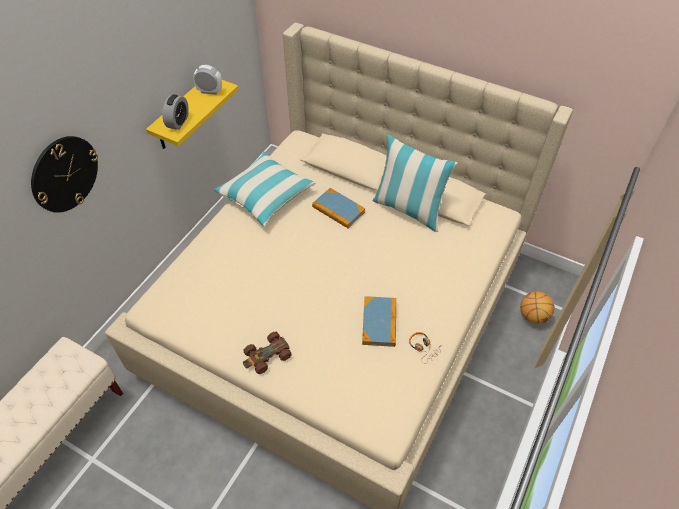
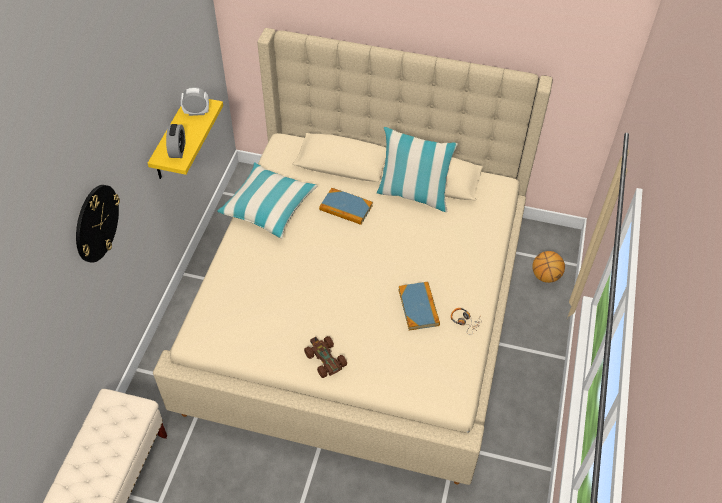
camera: 15 degrees left, 0 degrees up
(267, 356) = (325, 359): brown toy car -> brown toy car turned 105 degrees clockwise

